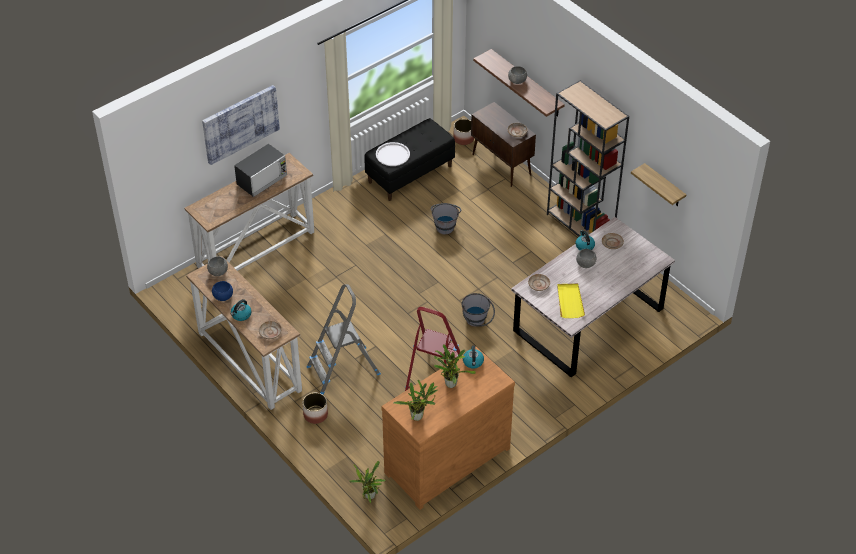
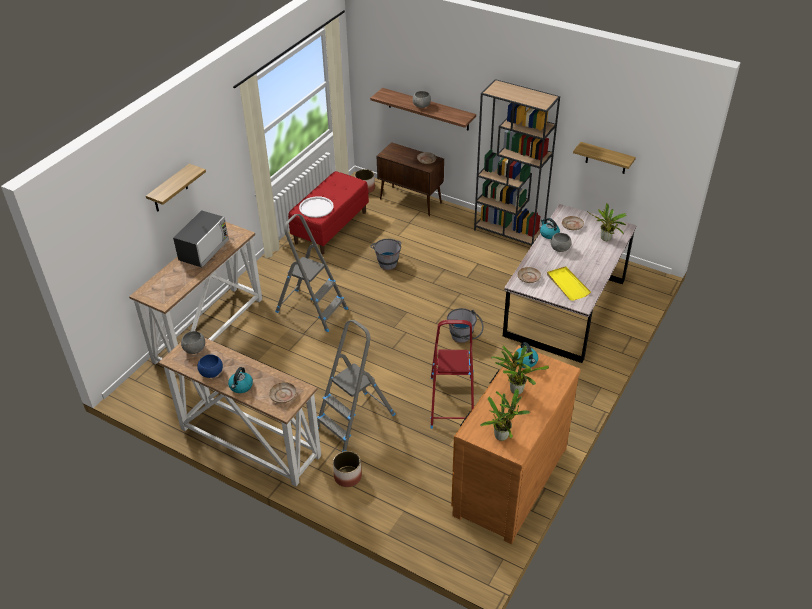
camera: 20 degrees left, 5 degrees down
(240, 123) = (170, 189): picture -> shelf
(354, 256) = (312, 310): none -> grey step ladder
(369, 497) = (450, 548): potted plant -> potted plant (606, 239)
(410, 173) = (330, 227): black bench -> red bench

